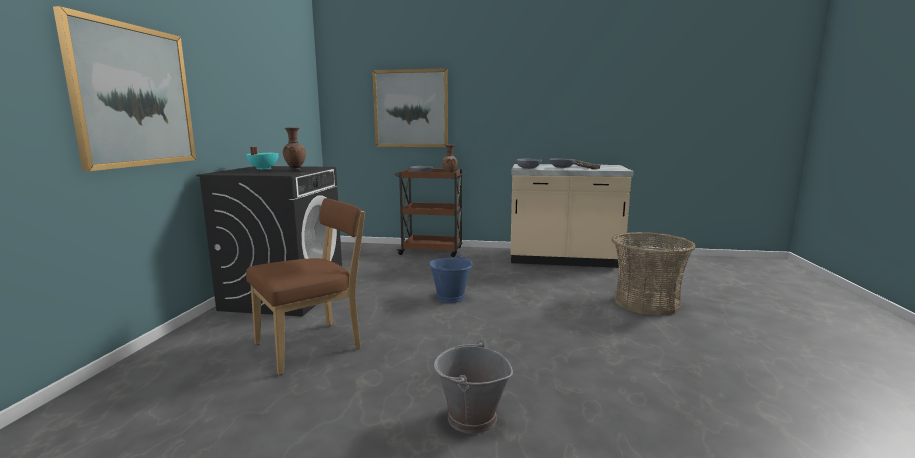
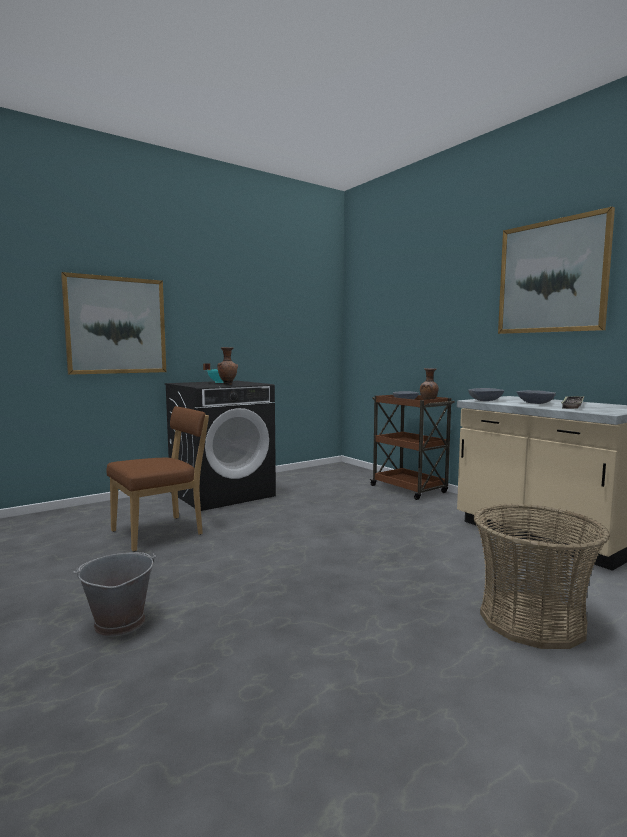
camera: 45 degrees right, 5 degrees down
(313, 345) = (161, 532): brown chair -> brown chair turned 45 degrees counterclockwise
(411, 108) = (410, 328): picture -> picture (552, 277)
(451, 297) = (325, 533): blue bucket -> none

